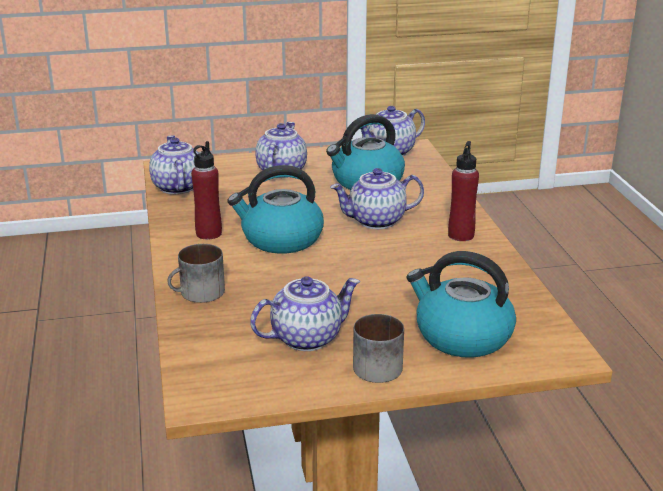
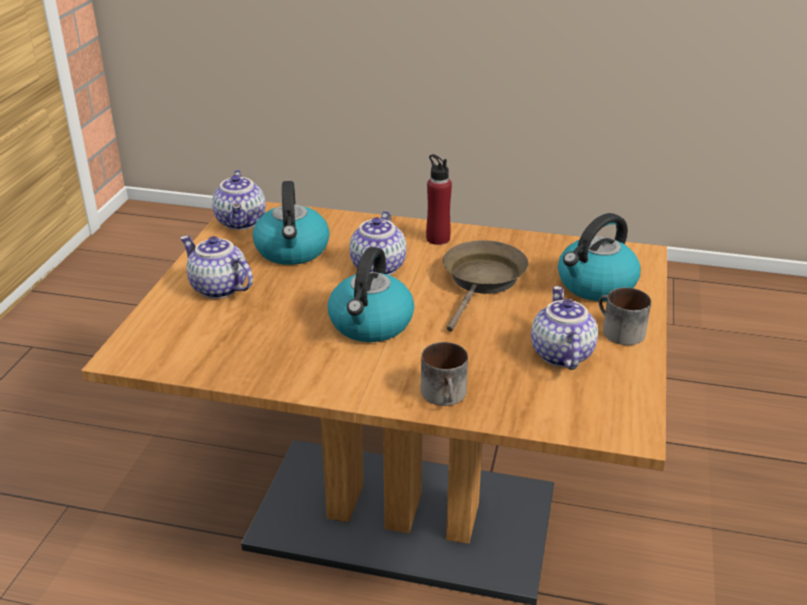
camera: 65 degrees left, 5 degrees up
(176, 187) = (186, 360): teapot -> none
(208, 233) = (322, 363): red bottle -> none
(403, 273) = (482, 281): none -> brown frying pan

